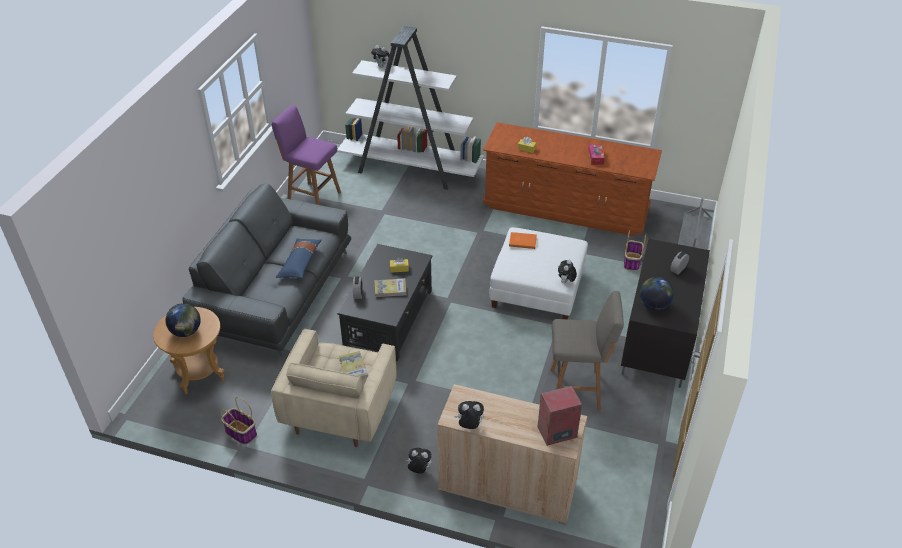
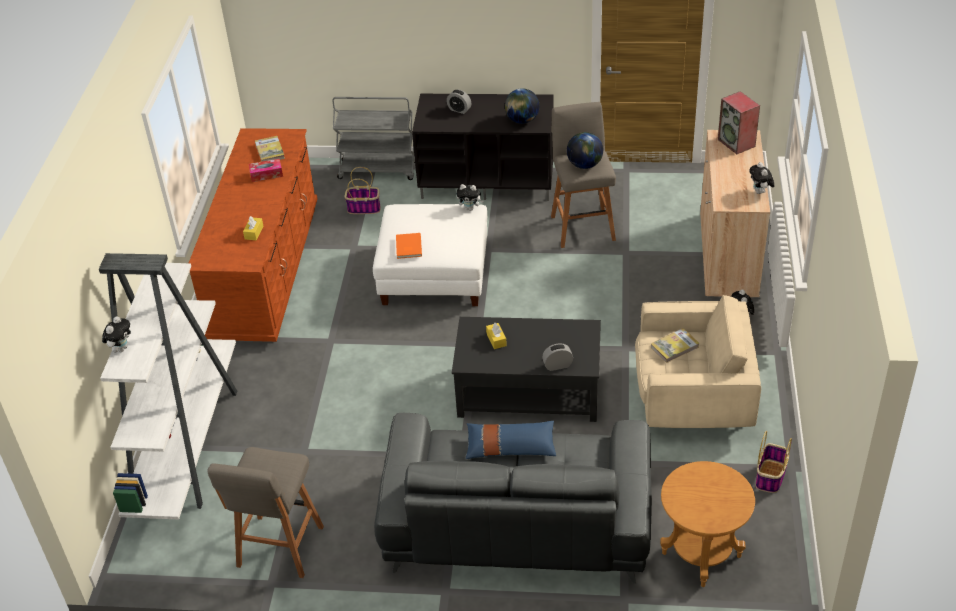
camera: 100 degrees left, 0 degrees up
(186, 332) = (712, 494): globe -> globe (584, 165)
(312, 198) = (279, 549): purple stool -> grey stool
(390, 289) = (537, 339): book -> book (270, 151)

